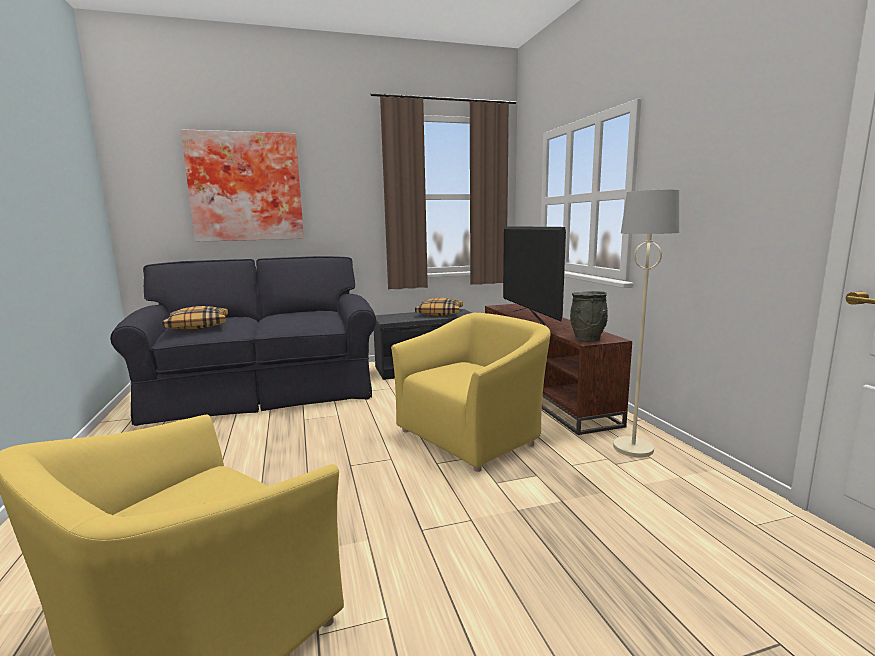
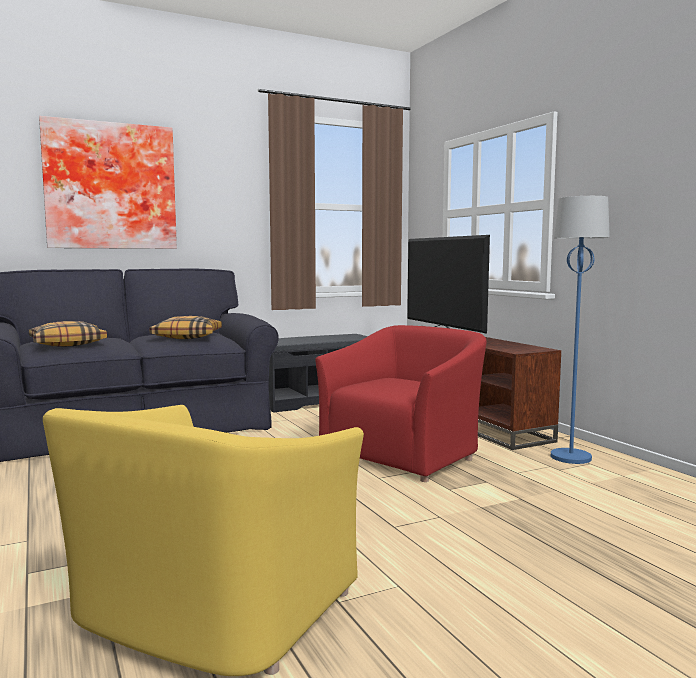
camera: 10 degrees left, 5 degrees down
(439, 313) = (332, 337): pillow -> pillow (187, 336)
(472, 435) = (403, 454): yellow armchair -> red armchair
(588, 338) = (517, 349): grey vase -> none
(632, 448) = (570, 457): beige floor lamp -> blue floor lamp

